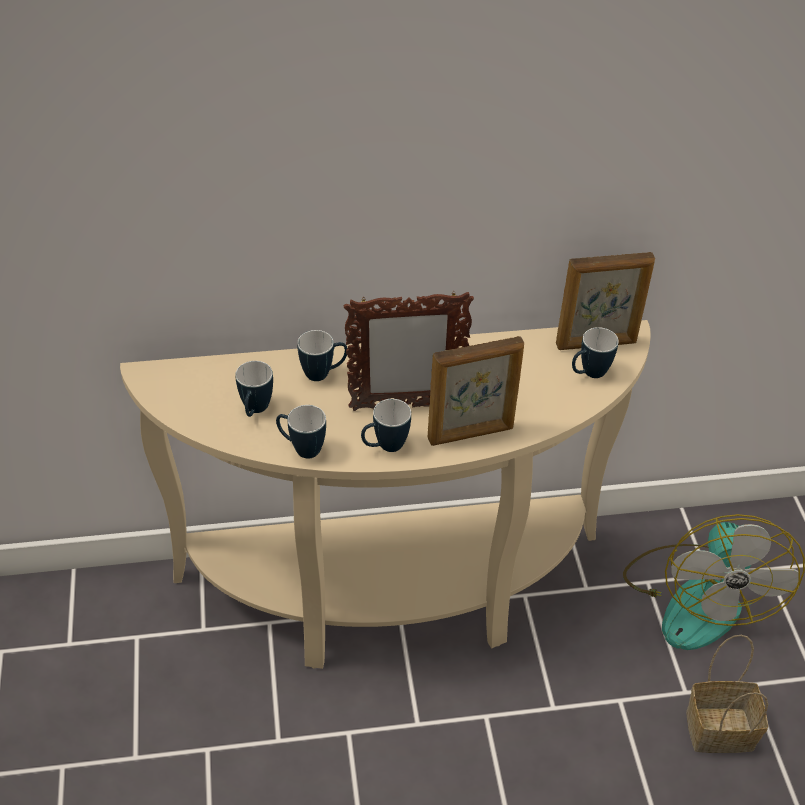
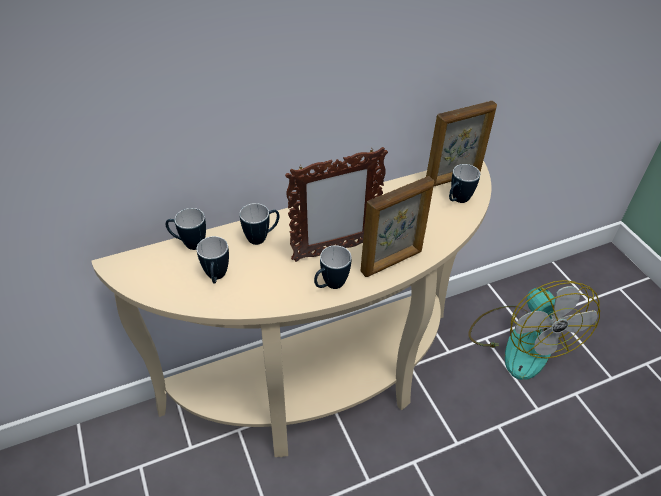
camera: 15 degrees left, 0 degrees up
(301, 449) = (264, 301): mug -> mug (189, 244)
(721, 729) = (570, 429): basket -> none

